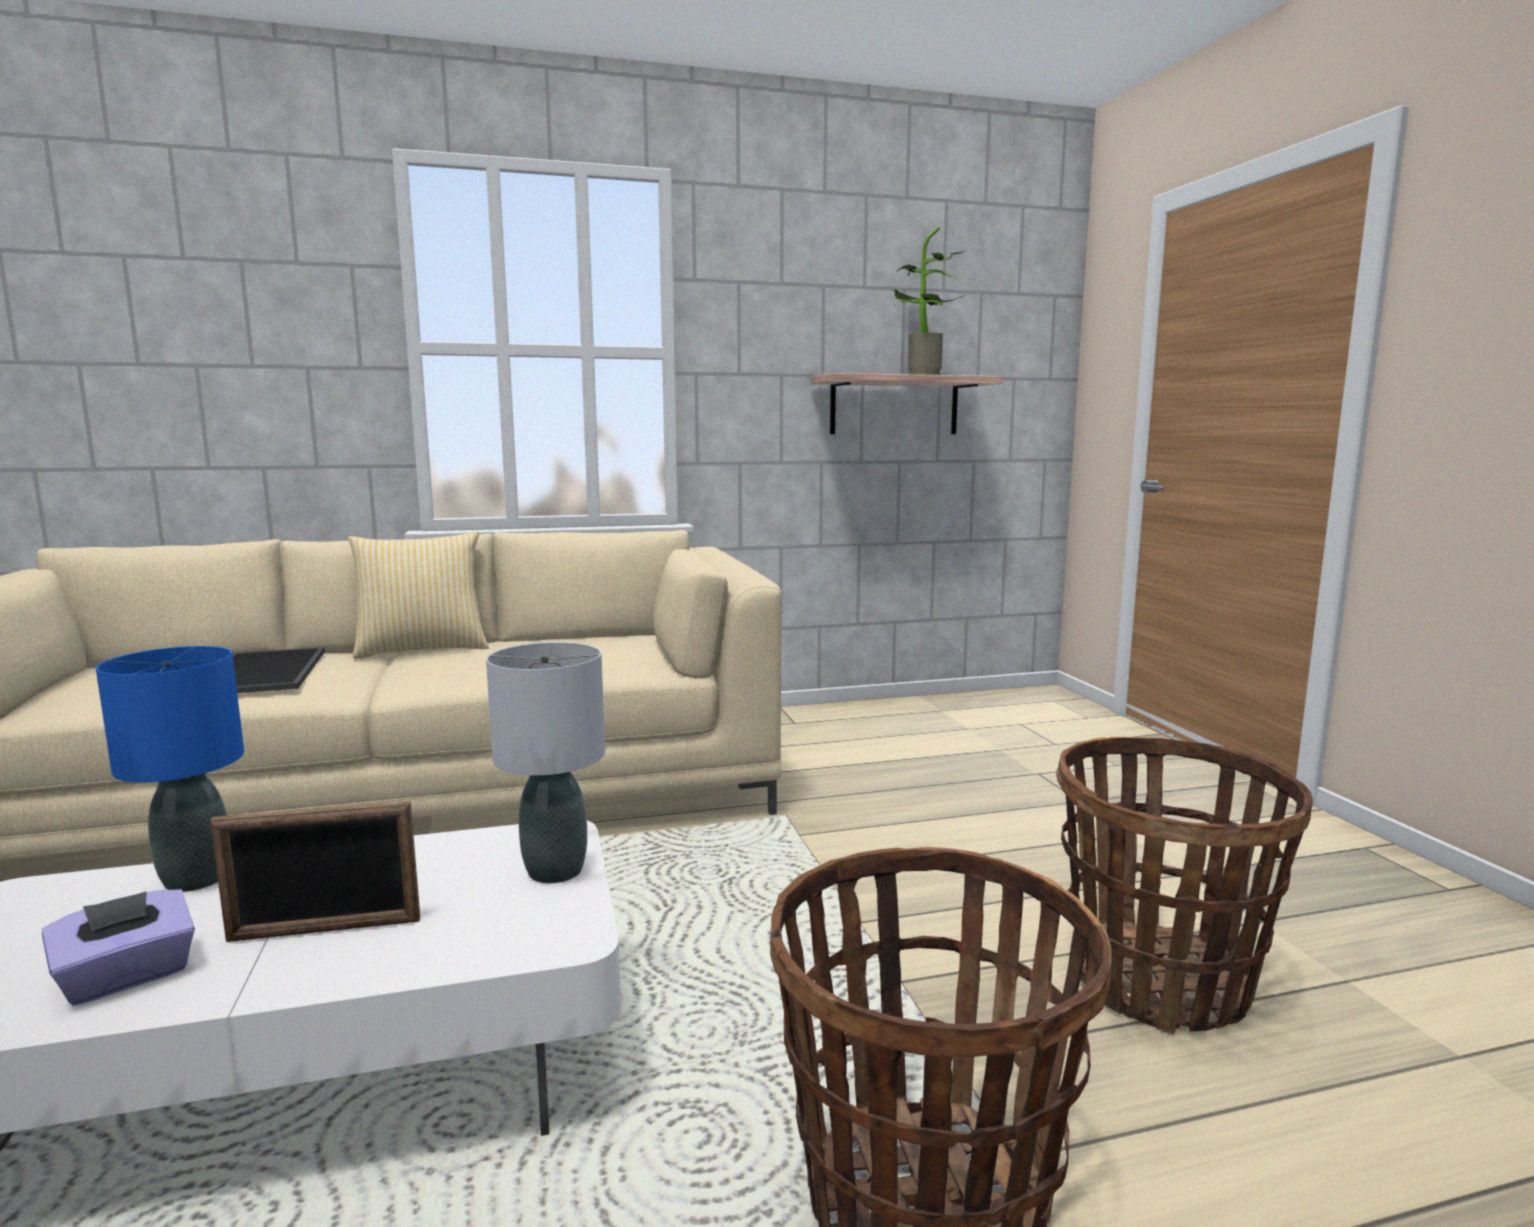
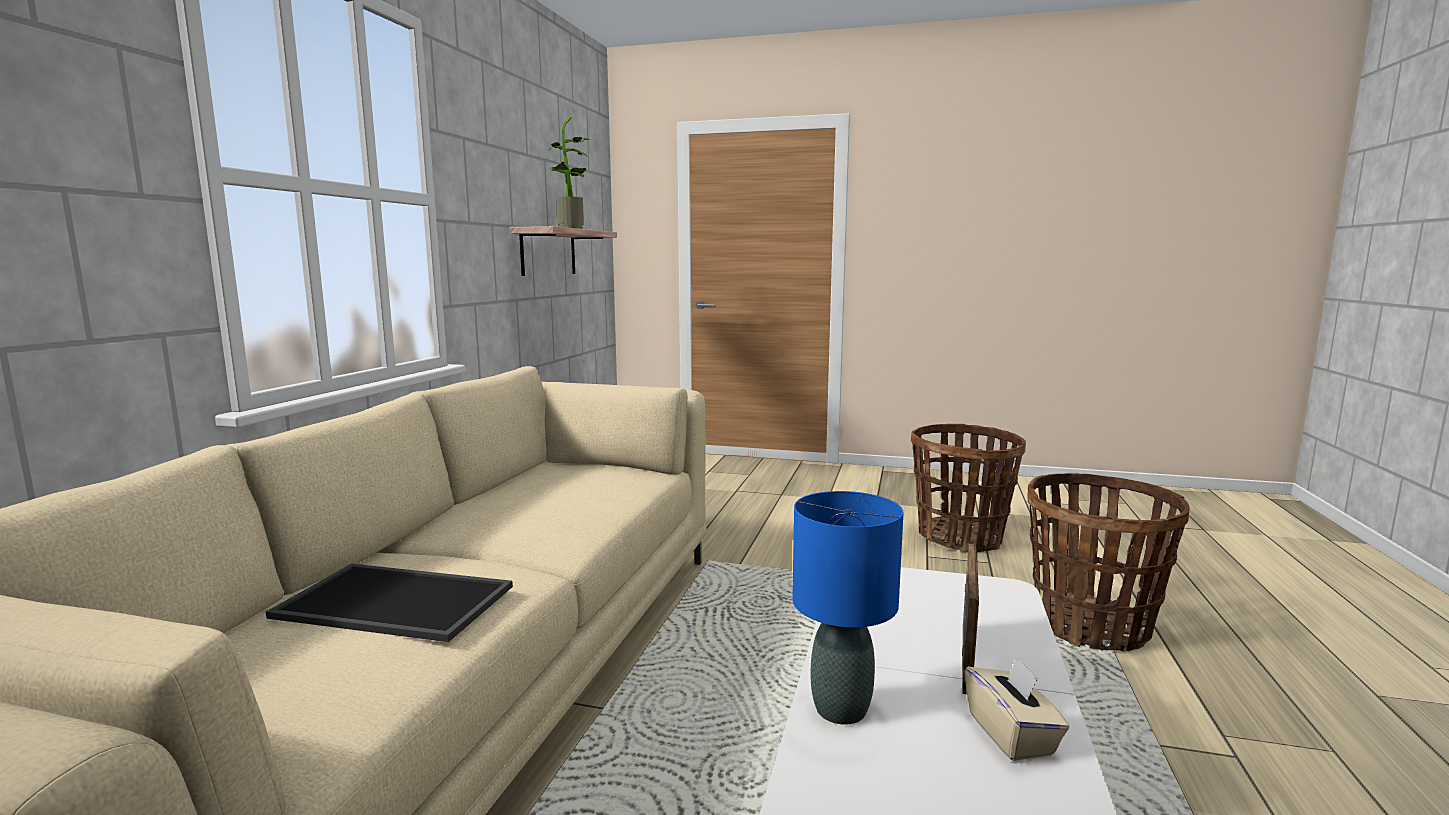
camera: 60 degrees left, 0 degrees up
(127, 977) = (1011, 735): purple tissue box -> beige tissue box
(422, 649) = (425, 532): pillow -> none
(556, 870) = (916, 581): grey table lamp -> none

